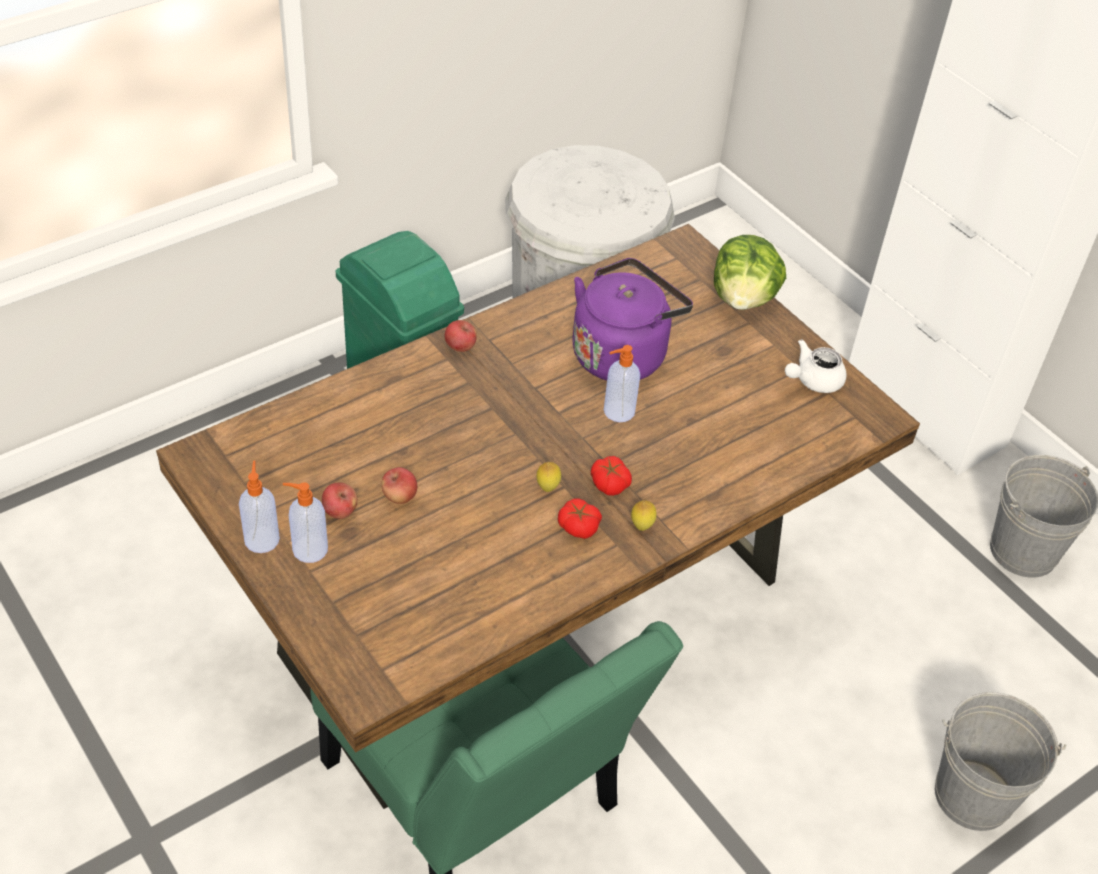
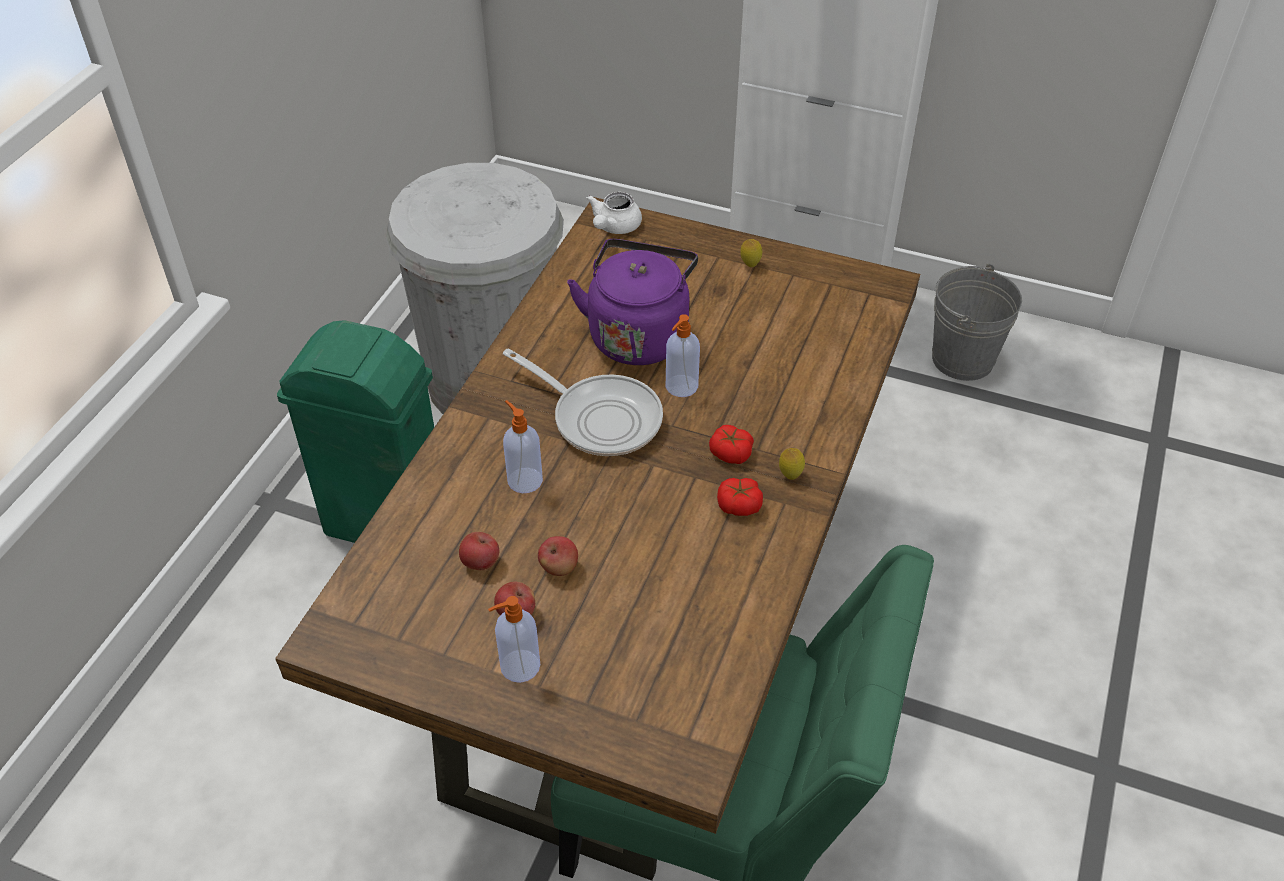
camera: 30 degrees left, 0 degrees up
(262, 538) = (463, 683): soap dispenser -> soap dispenser (524, 479)
(460, 347) = (491, 401): apple -> apple (480, 562)
(531, 402) = (600, 418): none -> frying pan
(547, 487) = (682, 485): lemon -> lemon (750, 264)
(743, 299) = (696, 239): lettuce -> none
(812, 380) = (811, 280): white teapot -> white teapot (614, 227)
(973, 795) = (1082, 569): grey bucket -> none

